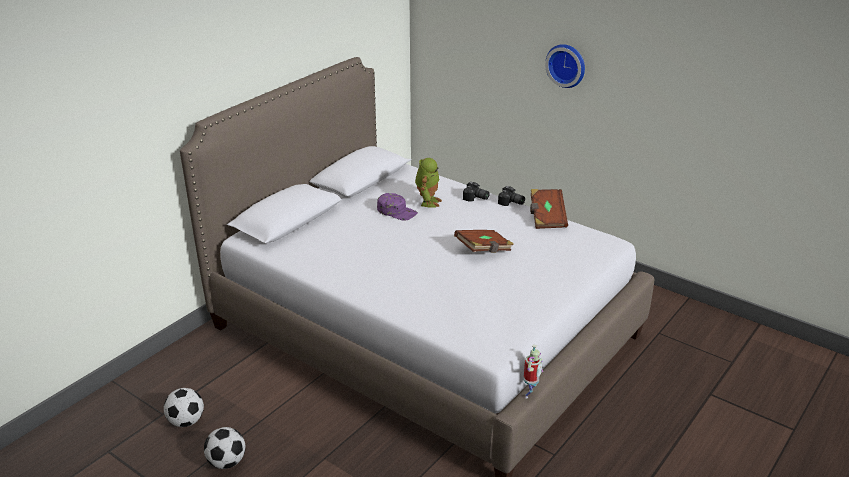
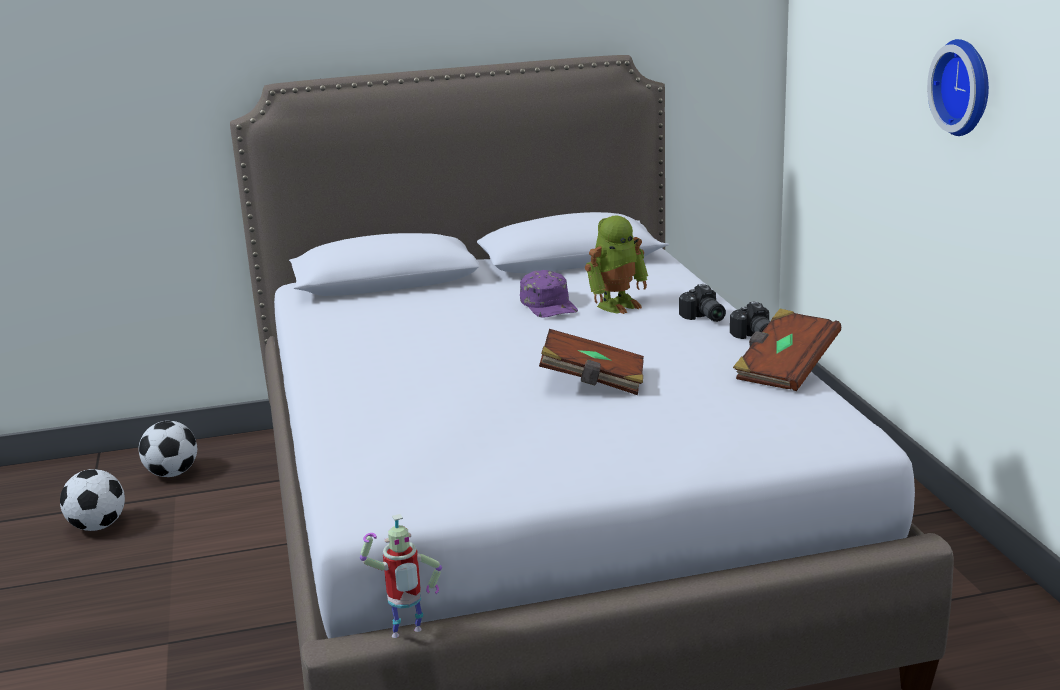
camera: 40 degrees right, 10 degrees down
(227, 462) = (65, 592): football -> football (172, 474)

